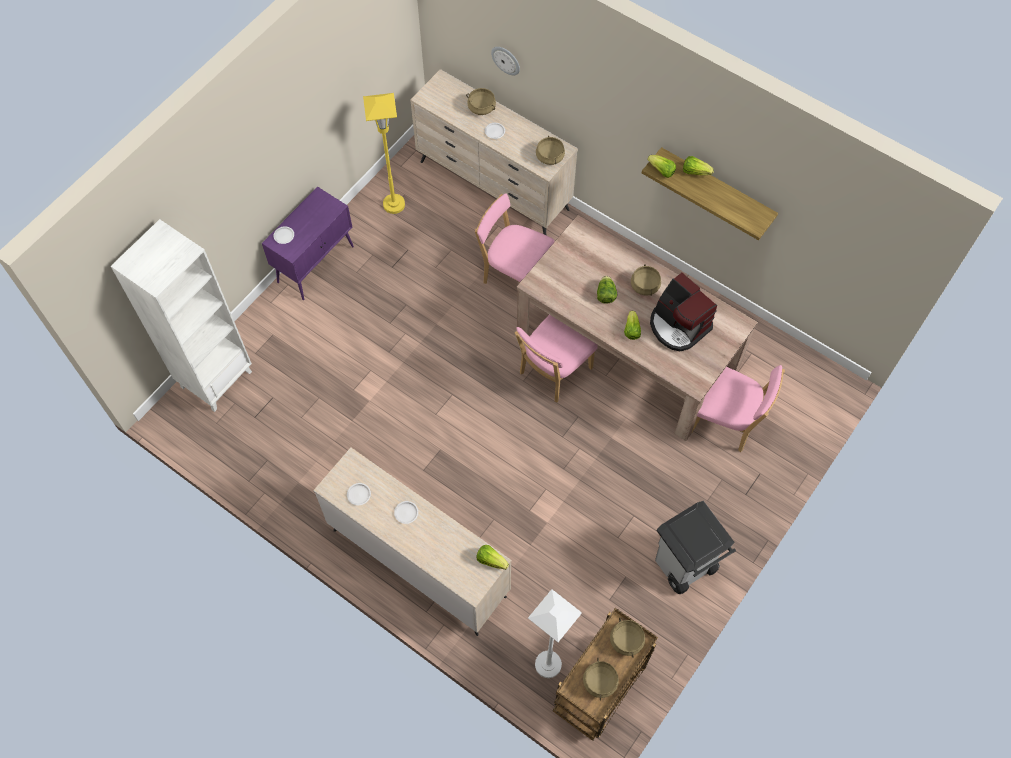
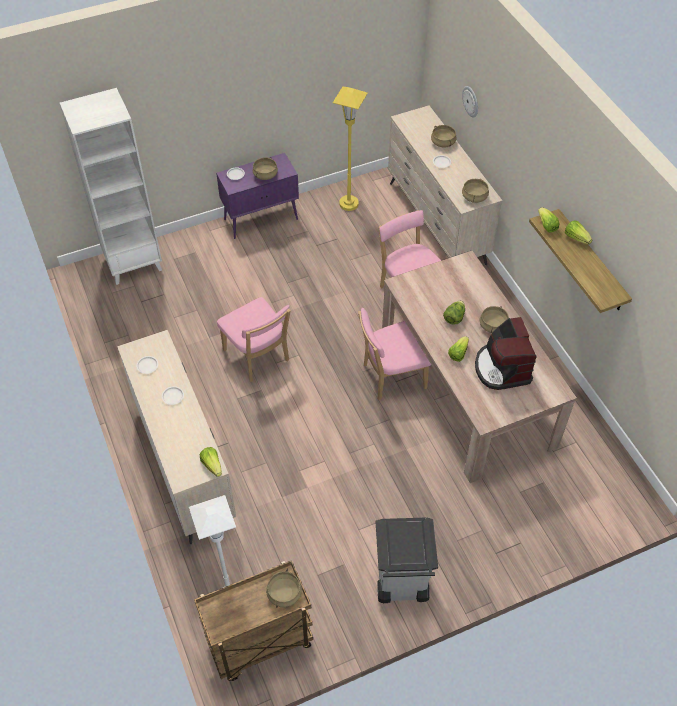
camera: 30 degrees right, 10 degrees down
(599, 681) = (237, 614): beige cooking pot -> beige cooking pot (265, 174)
(727, 422) = (517, 486): pink chair -> pink chair (258, 357)

